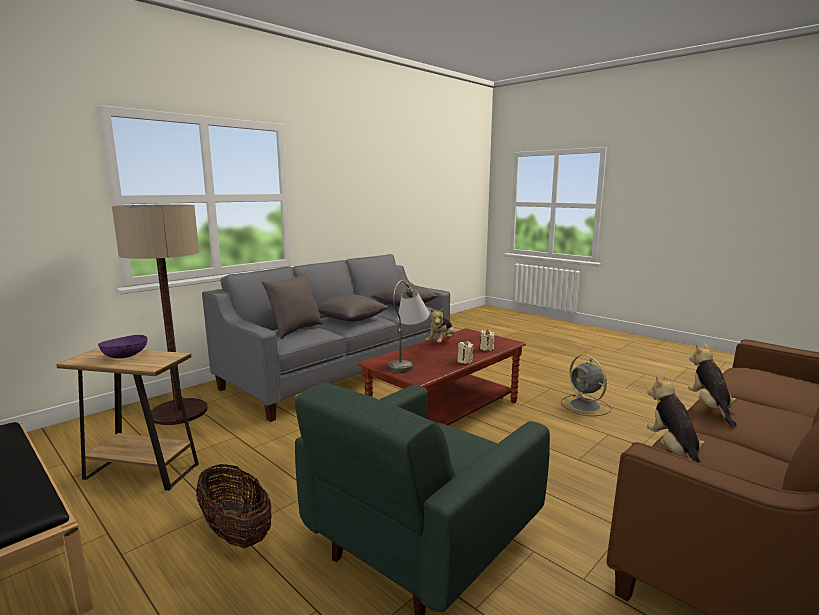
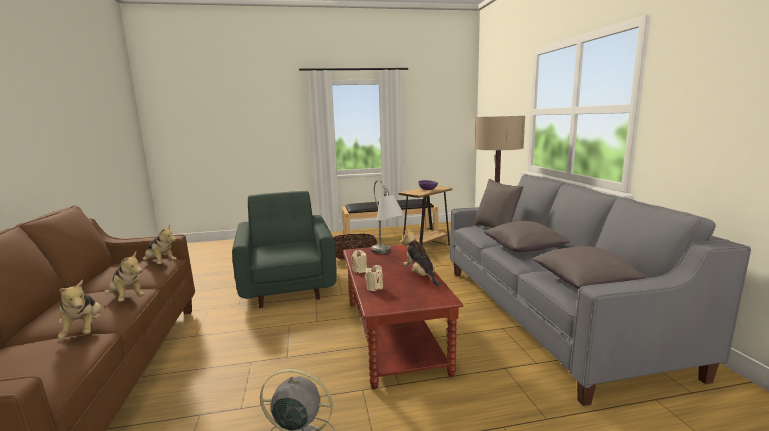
camera: 125 degrees right, 0 degrees up
(739, 389) = (84, 331): none -> plush toy

